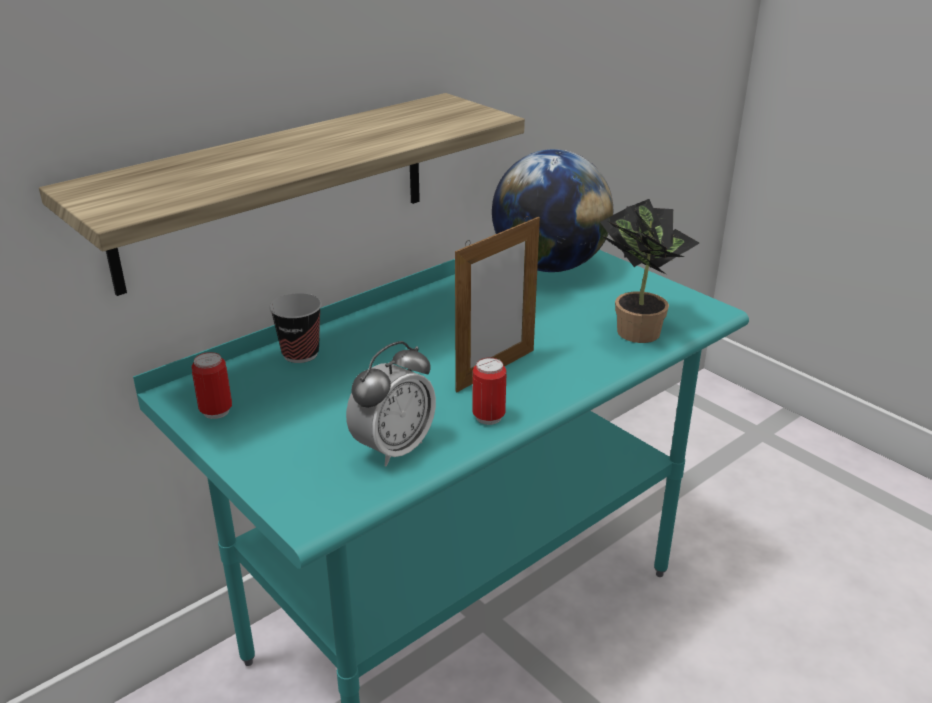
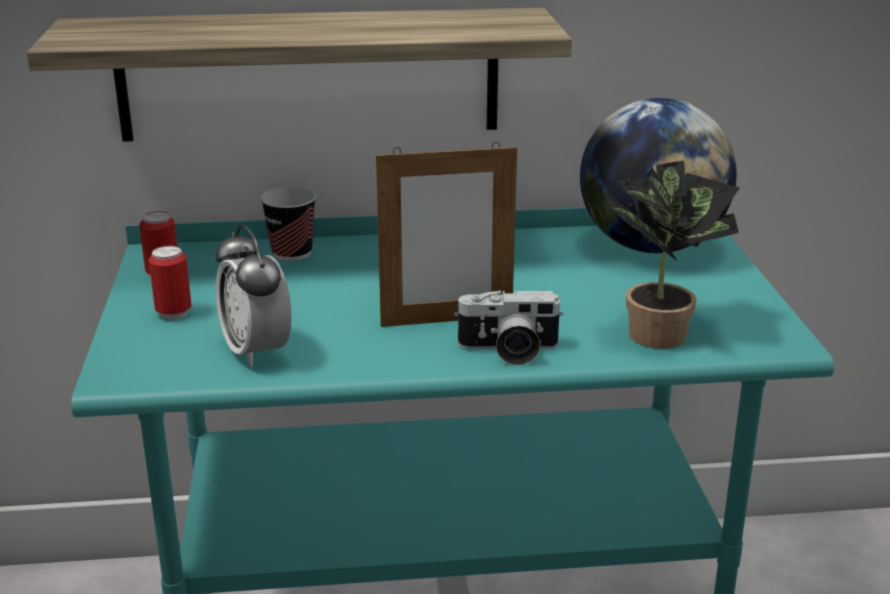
camera: 35 degrees right, 5 degrees down
(393, 448) = (256, 351): alarm clock -> alarm clock turned 75 degrees clockwise
(488, 417) = (378, 357): can -> can (173, 313)
(567, 378) = (508, 351): none -> camera

